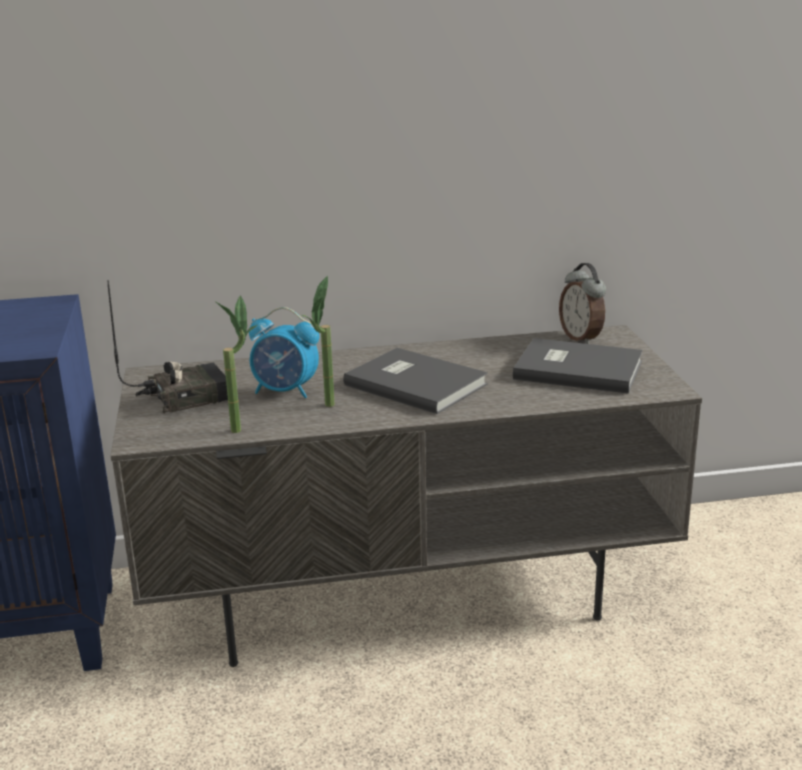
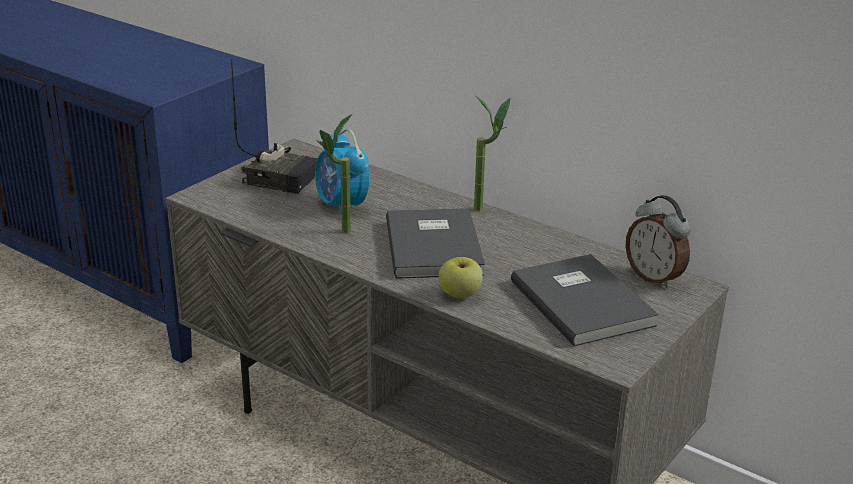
camera: 45 degrees right, 5 degrees up
(243, 426) = (265, 218): potted plant -> potted plant (487, 208)
(500, 401) = (460, 294): none -> apple
(582, 338) = (654, 277): alarm clock -> alarm clock turned 60 degrees counterclockwise

